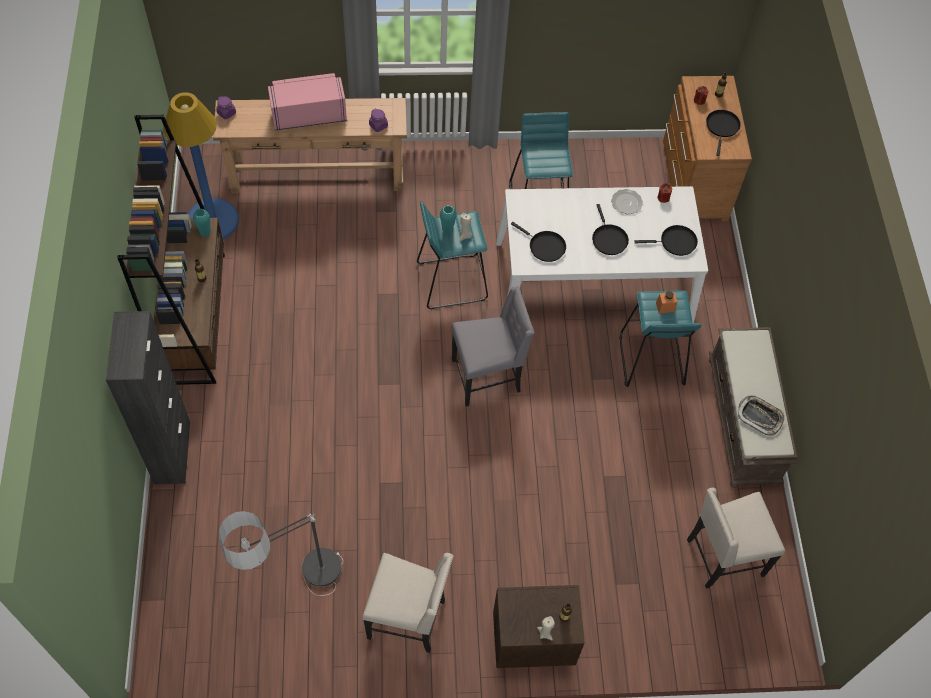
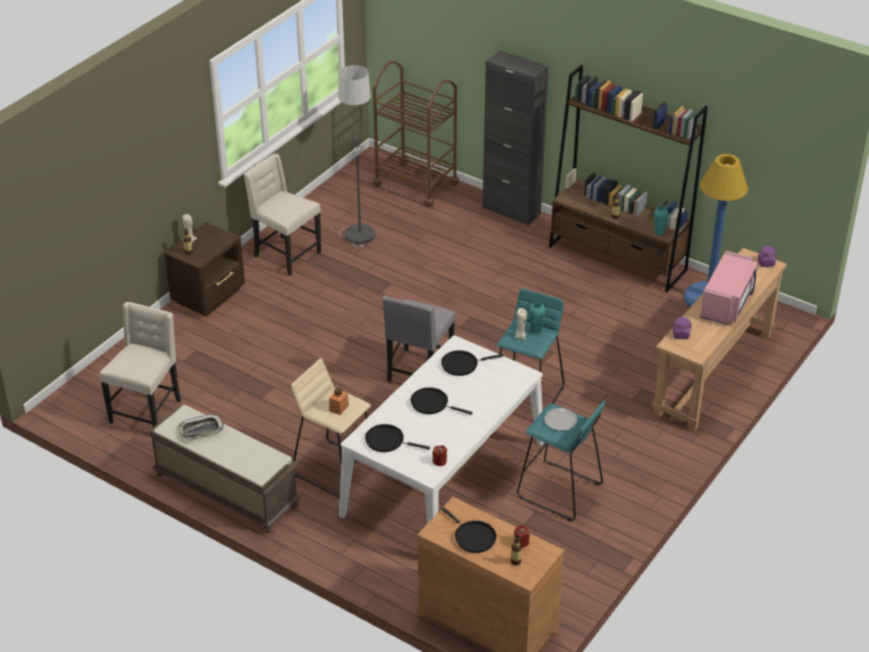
camera: 130 degrees right, 20 degrees down
(181, 580) = (416, 184): none -> brown cart
(408, 618) = (285, 255): beige chair -> beige chair turned 75 degrees clockwise
(627, 202) = (457, 436): plate -> plate (560, 421)
(650, 360) = (335, 469): turquoise stool -> beige stool
(675, 242) = (387, 441): black frying pan -> black frying pan turned 75 degrees clockwise

